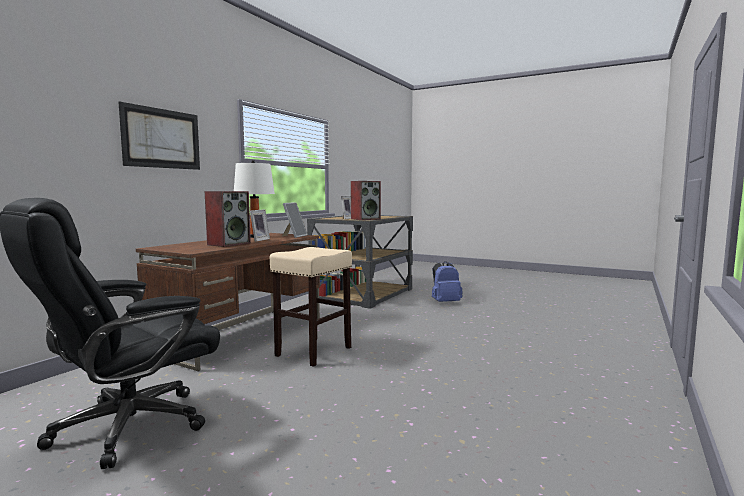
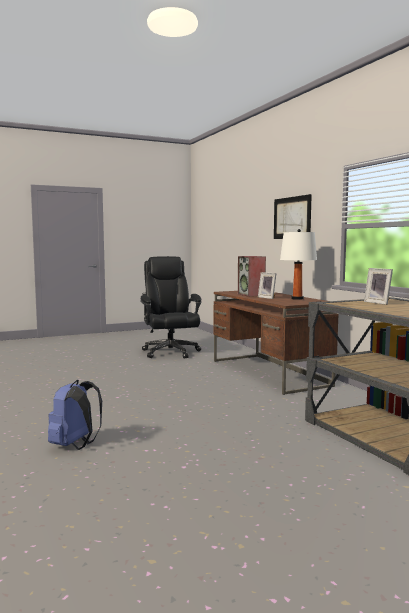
camera: 125 degrees right, 0 degrees up
(294, 236) = (287, 302): picture frame -> none
(313, 352) = (203, 381): beige stool -> none
(365, 219) = (345, 303): speaker -> none
(445, 302) = (288, 469): blue backpack -> blue backpack (75, 445)

